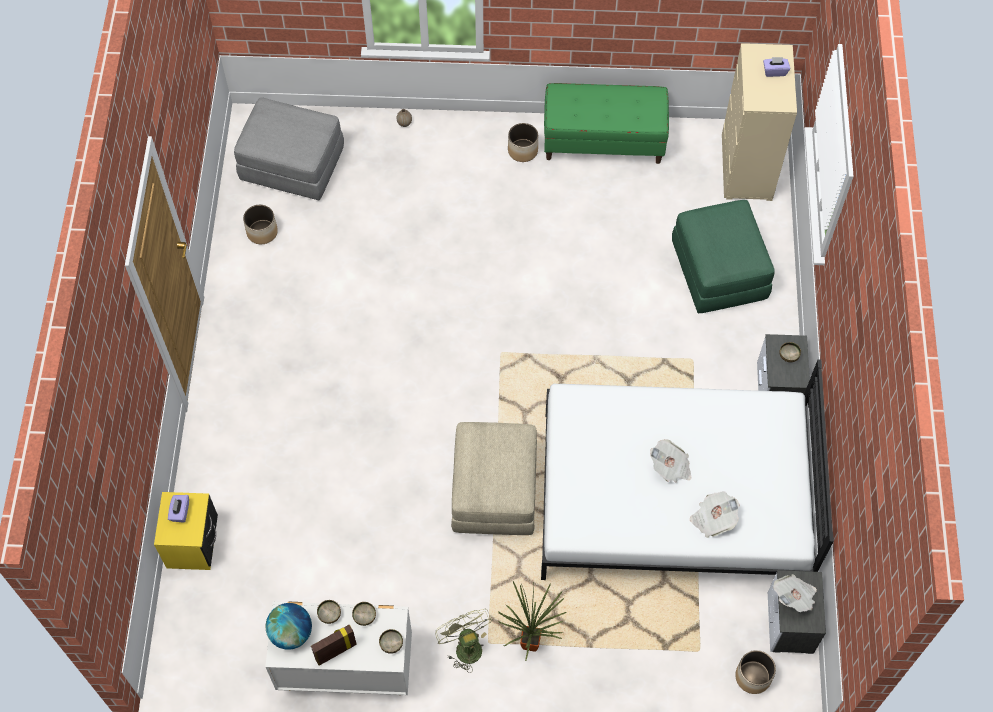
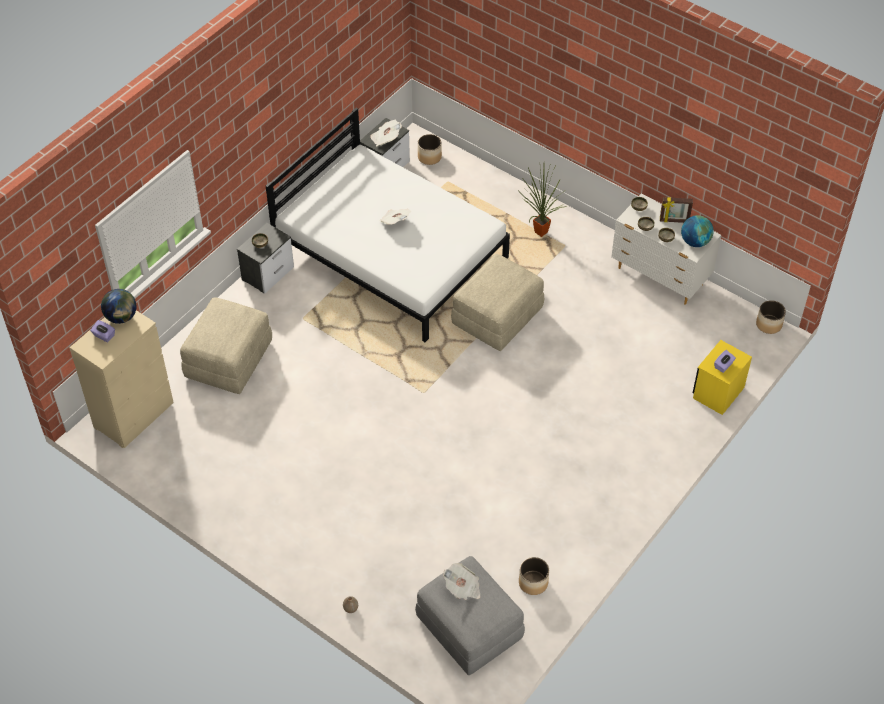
camera: 145 degrees left, 10 degrees down
(465, 646) = (580, 251): green fan -> none
(522, 150) = (279, 527): planter -> planter (769, 325)
(603, 141) = (212, 497): green bench -> none
(713, 519) = (396, 186): newspaper -> newspaper (462, 588)
(719, 271) = (228, 359): green ottoman -> beige ottoman
(779, 97) = (121, 317): none -> globe

